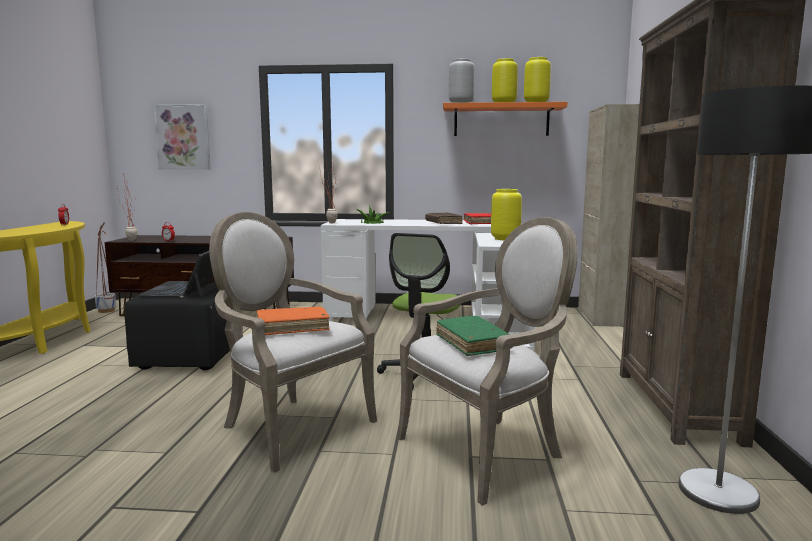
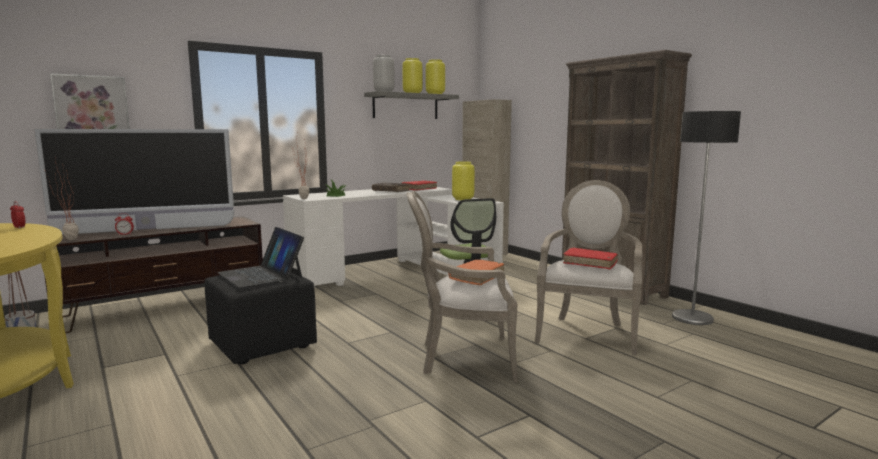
camera: 40 degrees left, 0 degrees up
(193, 239) = (146, 229): none -> television
(473, 343) = (590, 263): green book -> red book
(501, 120) = (405, 106): orange shelf -> grey shelf

